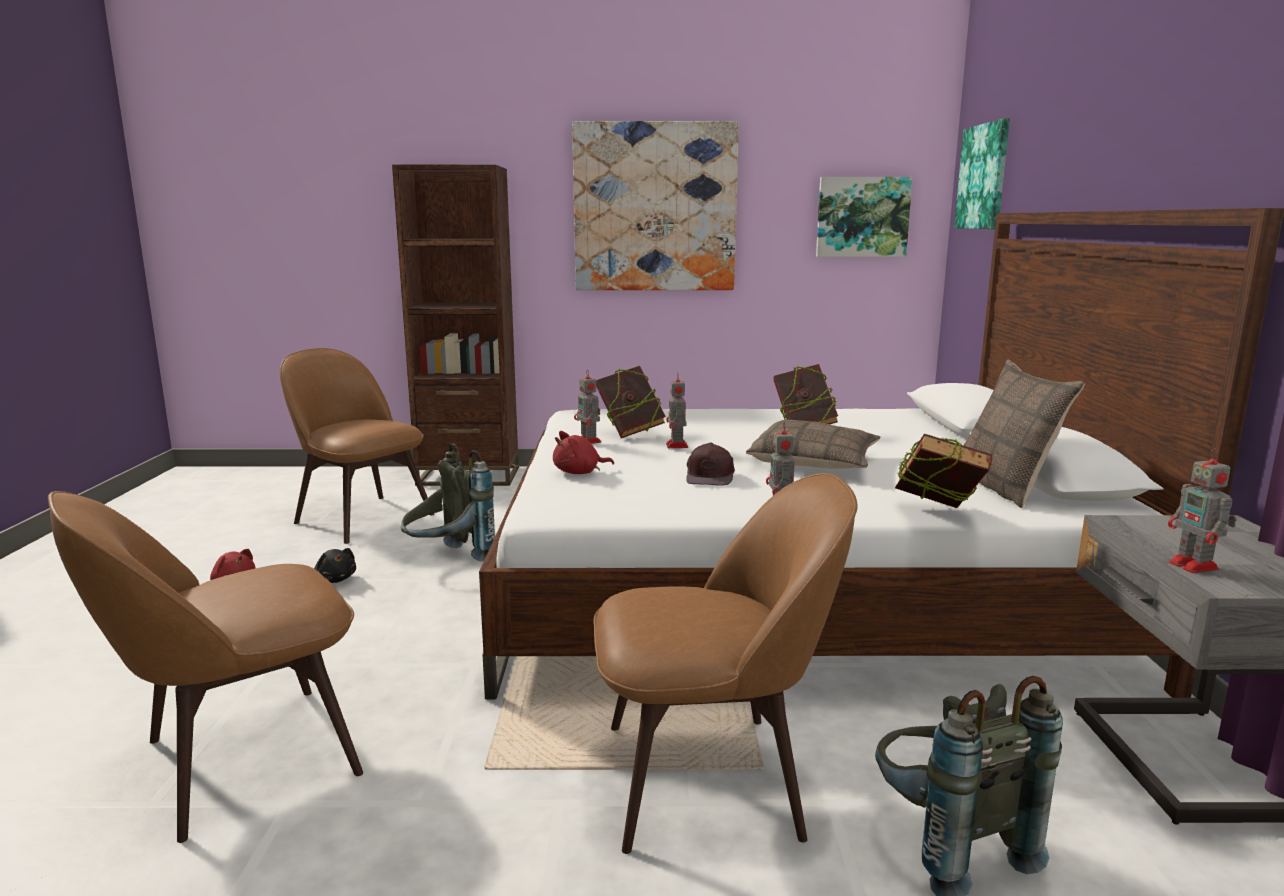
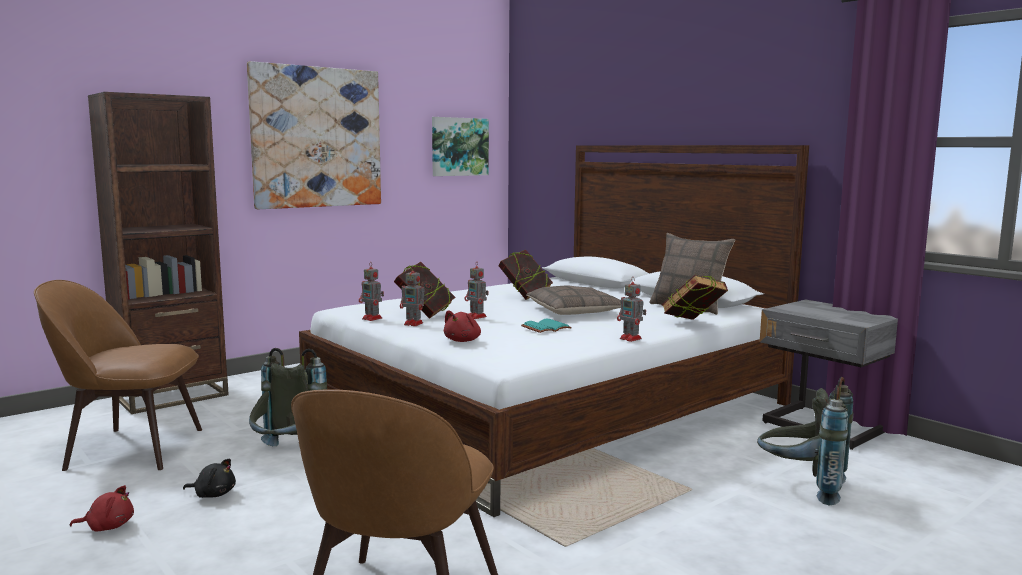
camera: 40 degrees left, 5 degrees down
(711, 476) = (546, 328): brown cap -> turquoise book
(711, 778) = (678, 503): brown chair -> none
(983, 177) = (547, 121): picture -> none
(1195, 566) = (839, 319): toy robot -> toy robot (372, 318)

